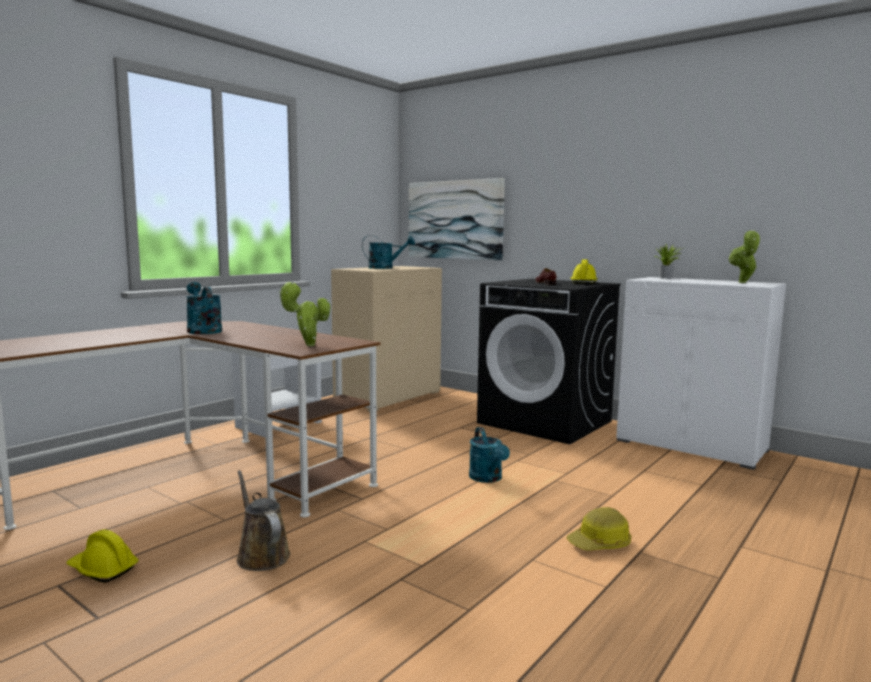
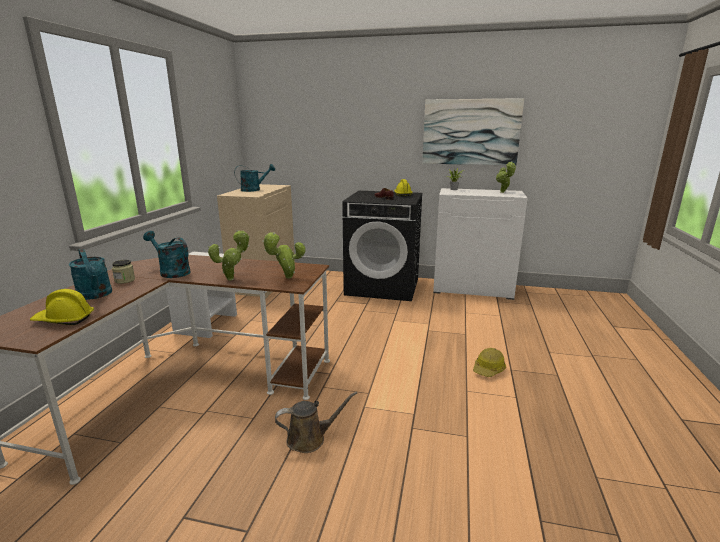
camera: 25 degrees left, 10 degrees up
(102, 569) = (205, 491): yellow hard hat -> yellow hard hat (64, 320)
(149, 331) = (125, 280): none -> jar
(250, 340) = (233, 278): none -> potted plant
(261, 555) = (310, 439): brown watering can -> brown watering can turned 135 degrees clockwise
(455, 220) = (294, 148): picture -> picture (470, 132)
(488, 478) = (390, 338): turquoise watering can -> turquoise watering can (96, 295)

